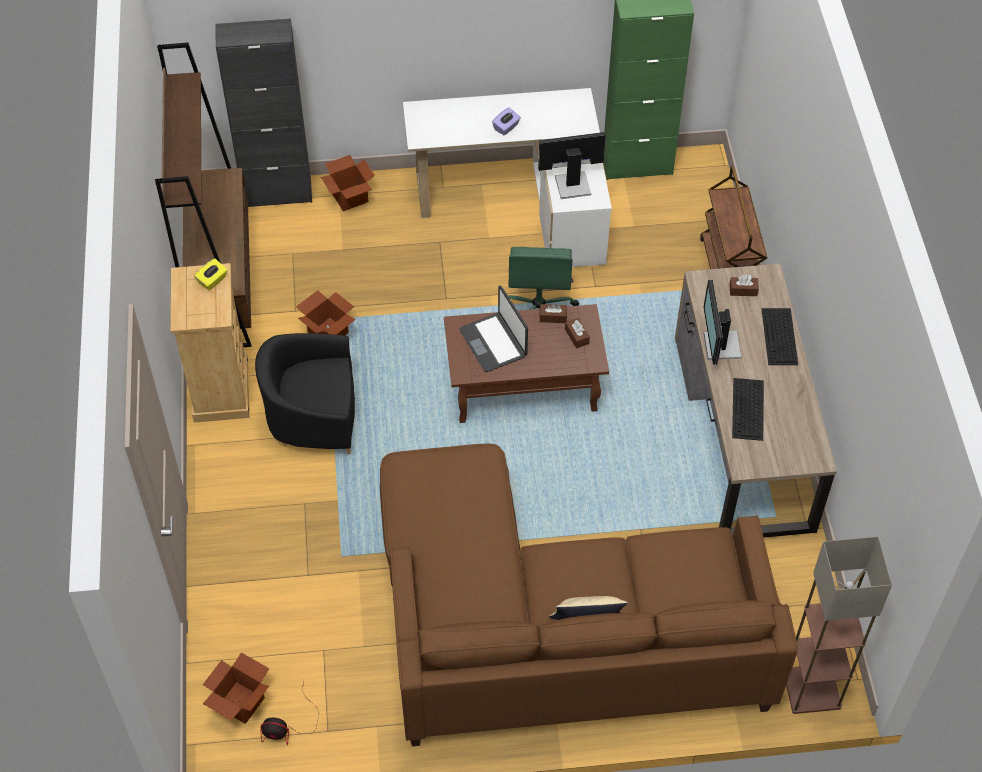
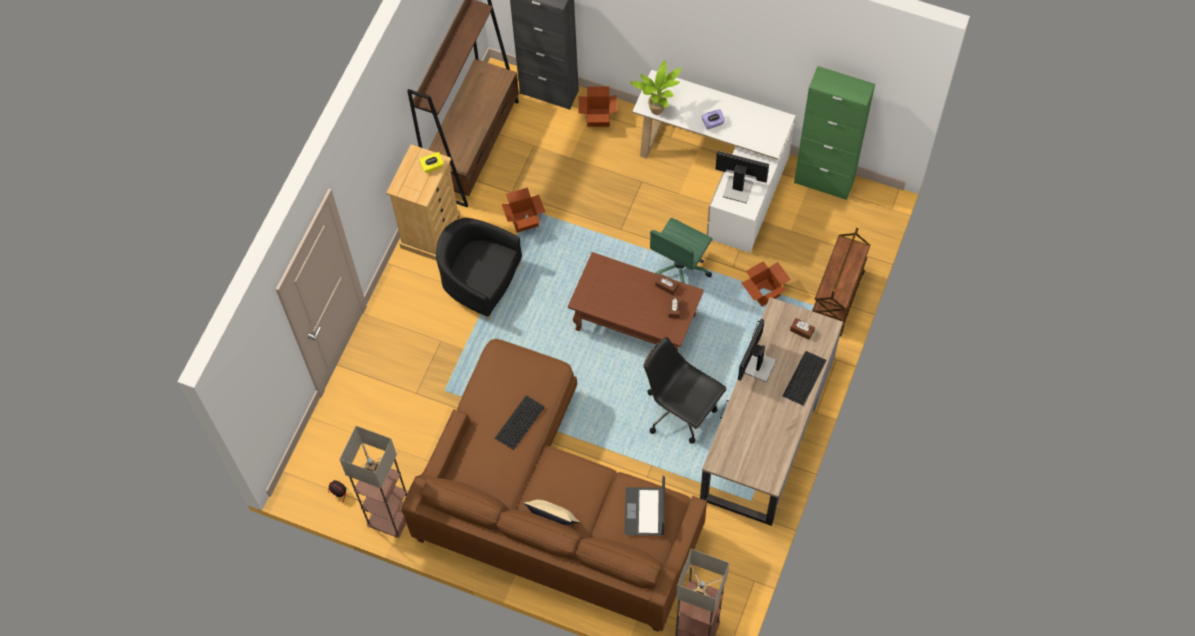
camera: 30 degrees right, 10 degrees up
(241, 702) = (329, 460): cardboard box -> cardboard box (764, 293)
(357, 734) = (389, 516): none -> floor lamp
(438, 139) = (658, 112): none -> potted plant
(494, 343) = (614, 287): laptop -> laptop (645, 512)
(636, 457) = (681, 411): none -> black office chair
(748, 409) = (746, 422): keyboard -> keyboard (519, 423)

